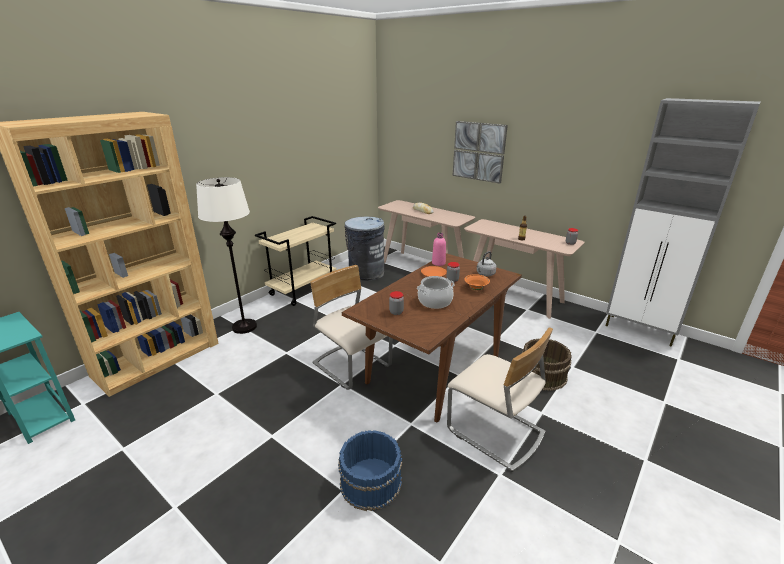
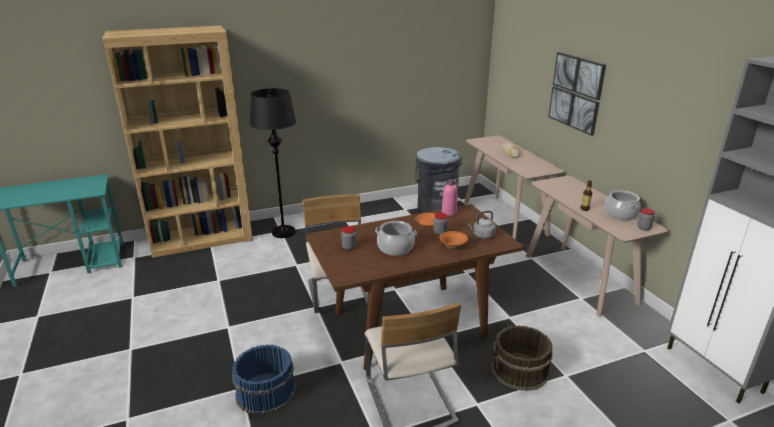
camera: 30 degrees right, 0 degrees up
(244, 327) = (283, 232): white floor lamp -> black floor lamp
(303, 290) = (361, 212): beige cart -> none
(546, 237) = (620, 214): none -> cooking pot

